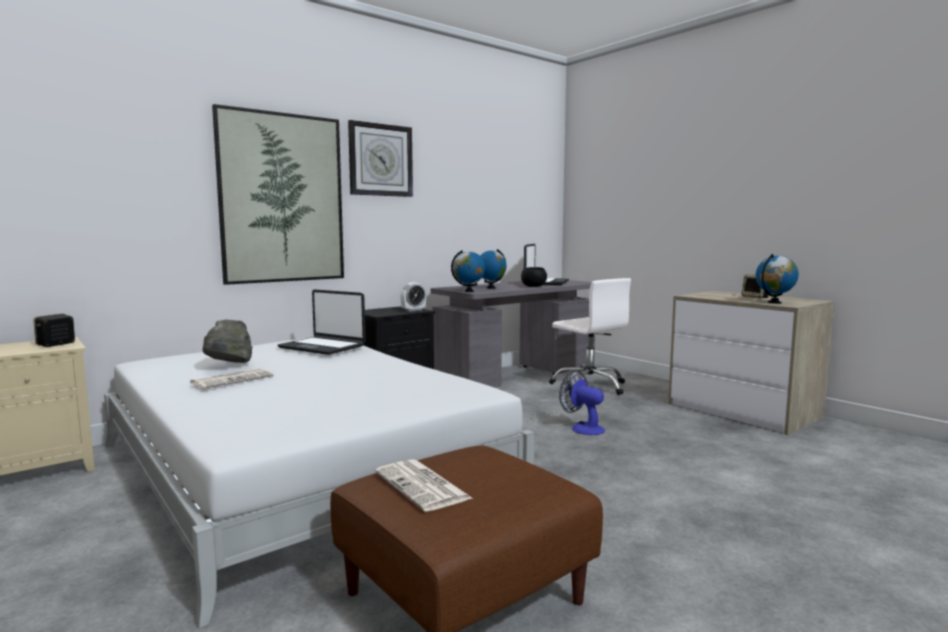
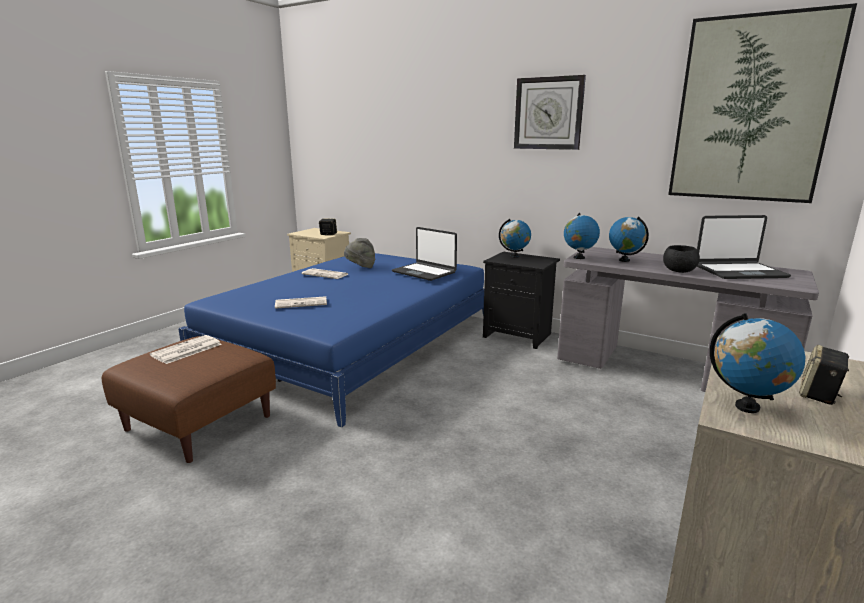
camera: 70 degrees right, 10 degrees up
(282, 198) = (460, 152): picture -> picture (751, 110)
(299, 468) = (353, 342): white bed -> blue bed
(322, 347) = (424, 272): laptop -> laptop turned 60 degrees counterclockwise
(355, 397) = (302, 303): none -> newspaper
(378, 311) = (514, 256): none -> globe
(413, 310) = (533, 263): alarm clock -> none
(582, 428) = (520, 431): fan -> none
(589, 386) = (691, 420): white office chair -> none

